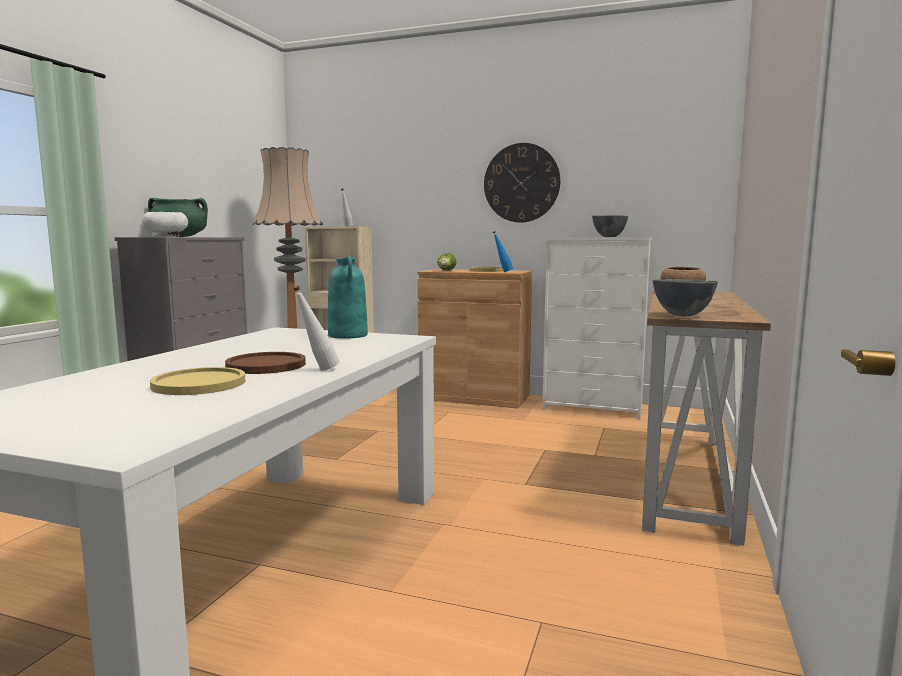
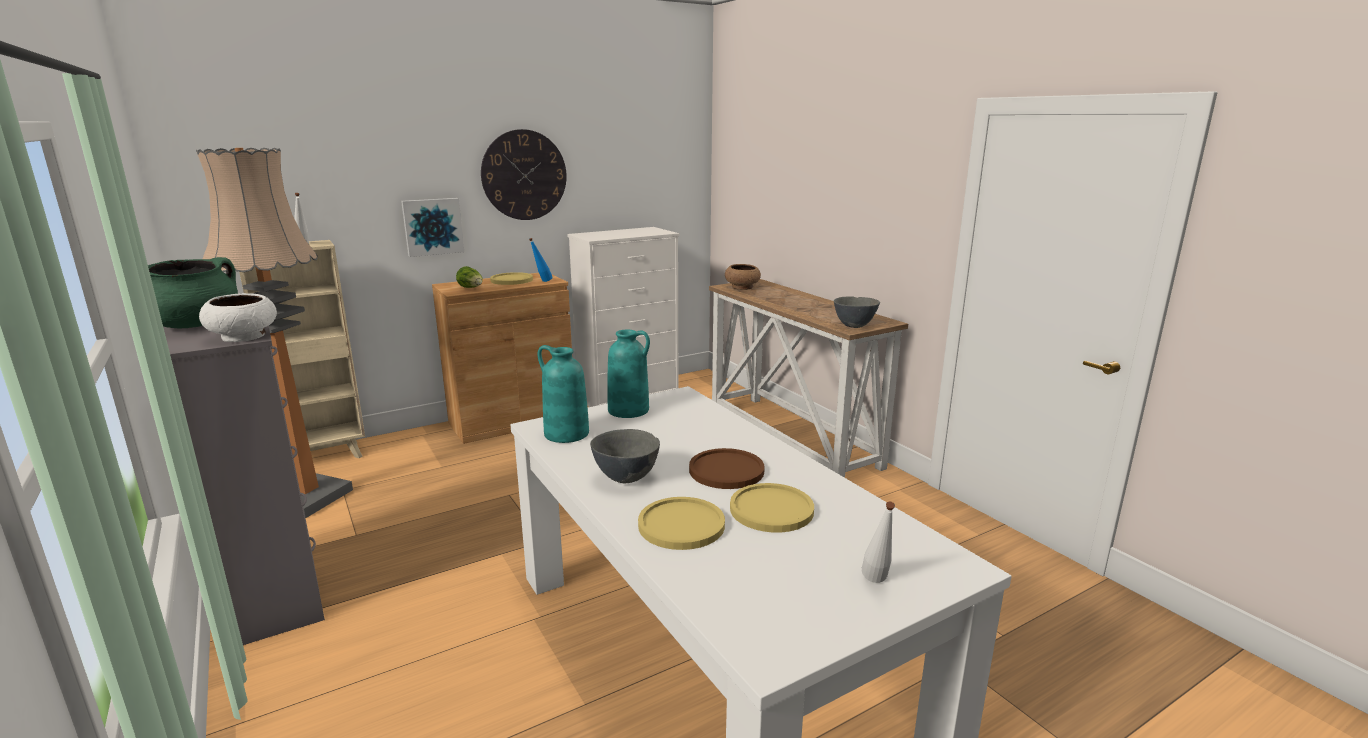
camera: 50 degrees left, 10 degrees up
(141, 372) = (681, 525): none -> yellow plate
(275, 334) = (565, 434): none -> turquoise vase
(318, 370) = (775, 458): white bottle -> white bottle (876, 585)
(443, 223) = (432, 226): none -> picture
(609, 237) = (634, 233): grey bowl -> grey bowl (627, 478)

